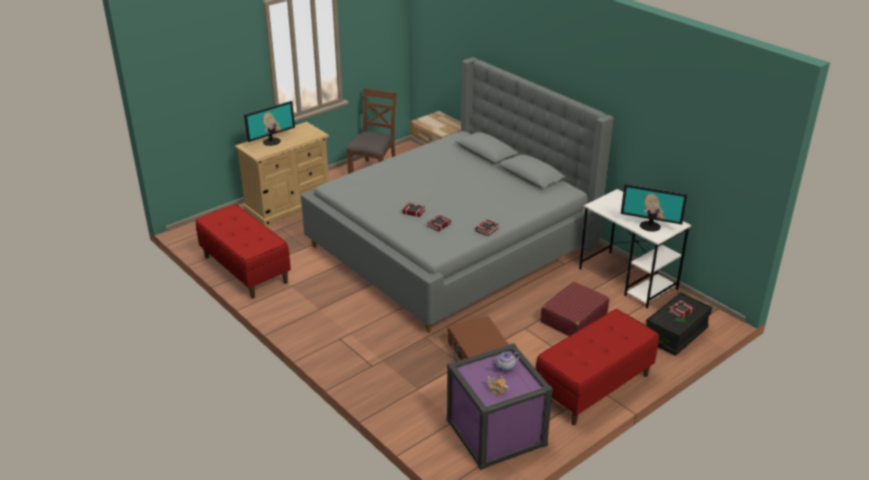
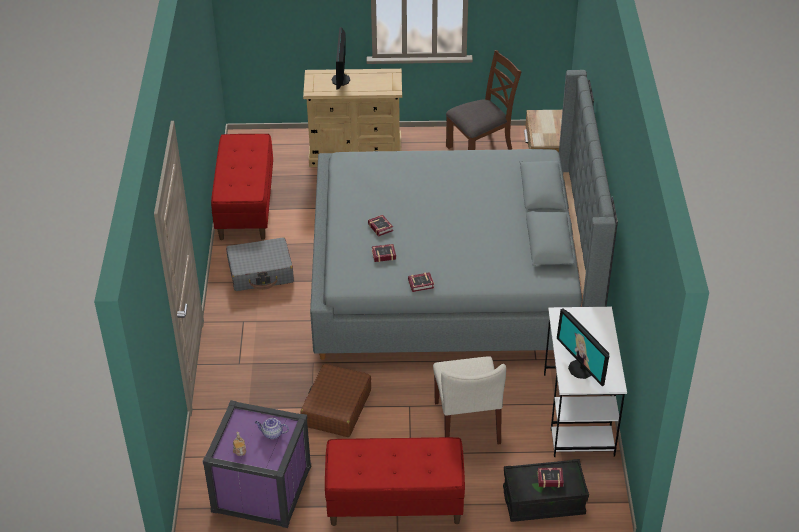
camera: 40 degrees right, 10 degrees up
(271, 141) = (341, 80): monitor -> monitor turned 90 degrees clockwise
(312, 303) = (261, 272): none -> grey suitcase
(573, 318) = (467, 423): red suitcase -> beige chair

